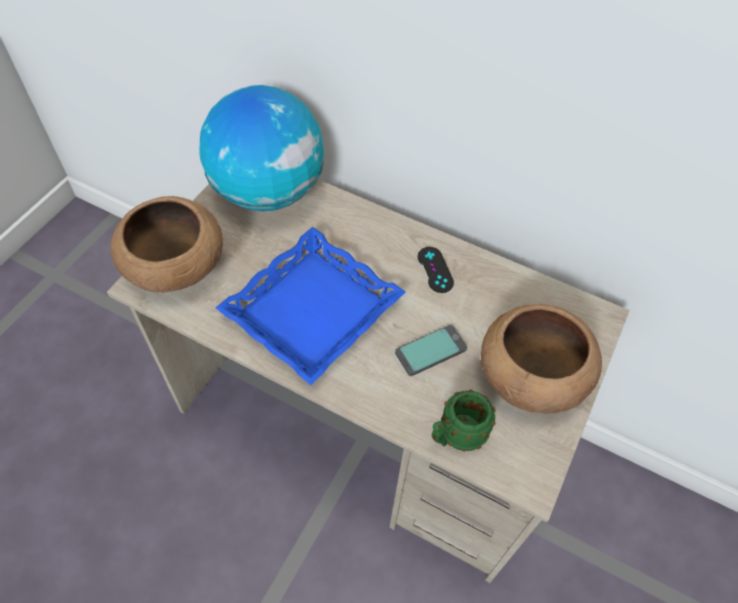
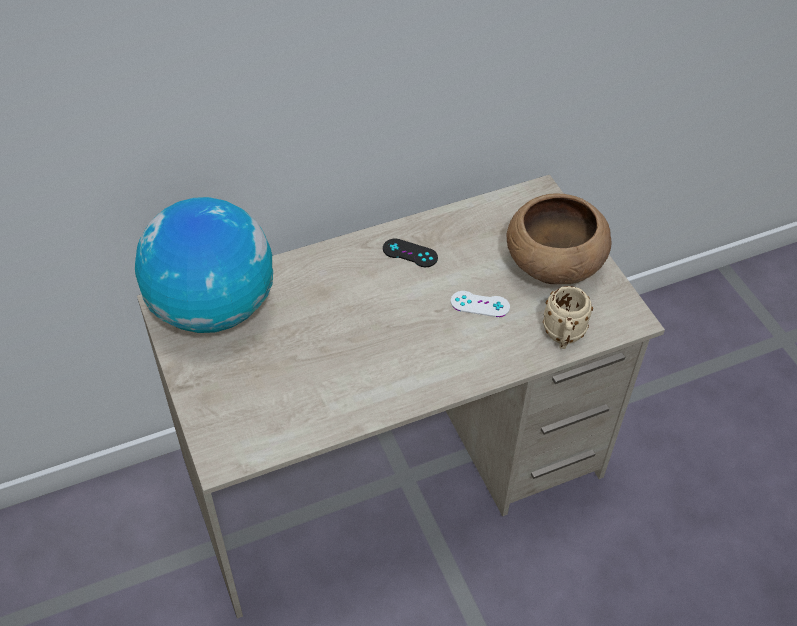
camera: 50 degrees left, 5 degrees down
(176, 268) = (230, 422): brown bowl -> none
(313, 311) = (373, 353): blue tray -> none
(430, 350) = (480, 304): phone -> white game controller
(455, 436) = (563, 337): green mug -> beige mug

